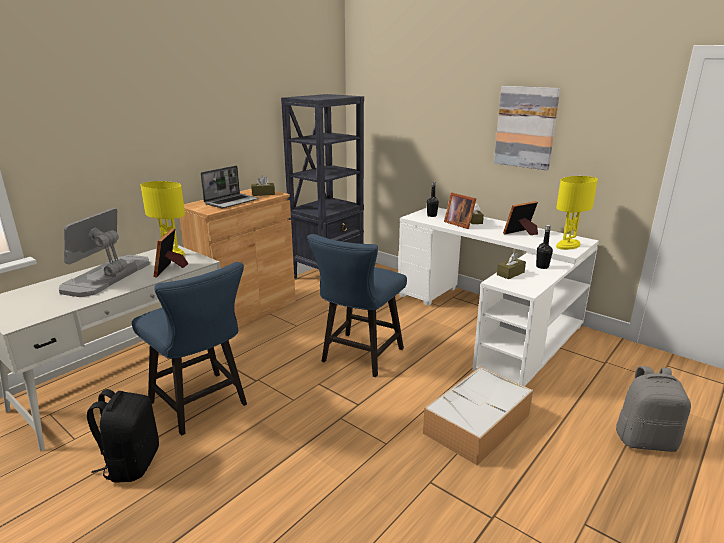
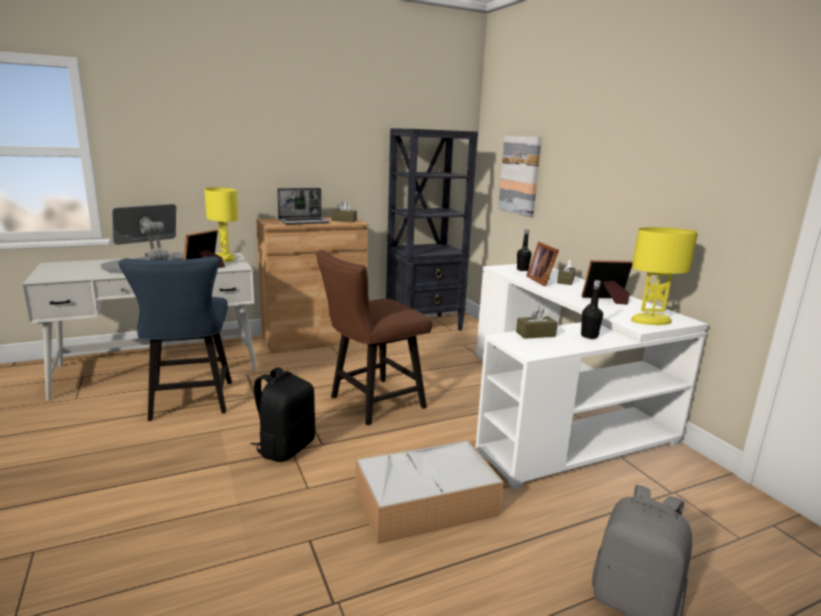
camera: 25 degrees right, 5 degrees down
(131, 463) = (89, 429): black backpack -> black backpack (285, 448)
(359, 357) = (371, 403): blue chair -> brown chair
(526, 127) = (636, 167): picture -> picture (520, 175)

